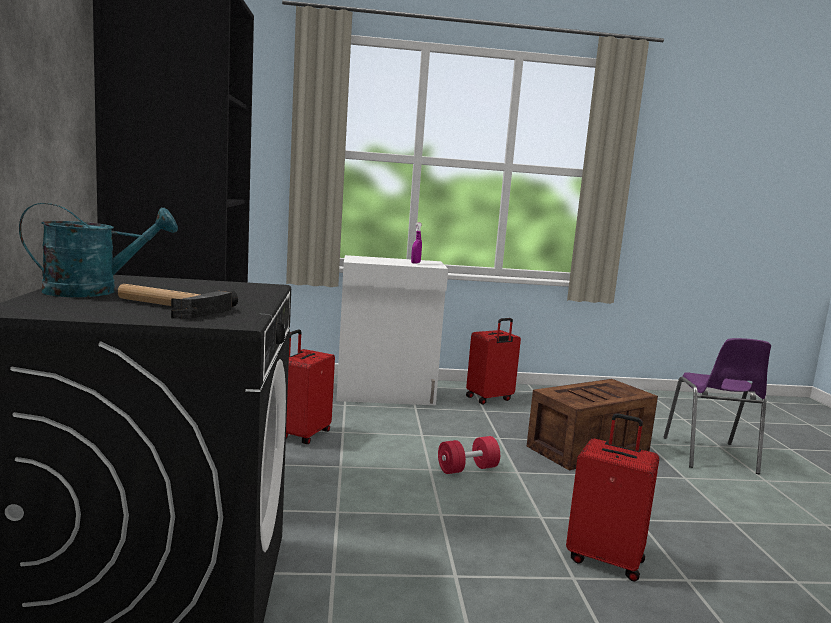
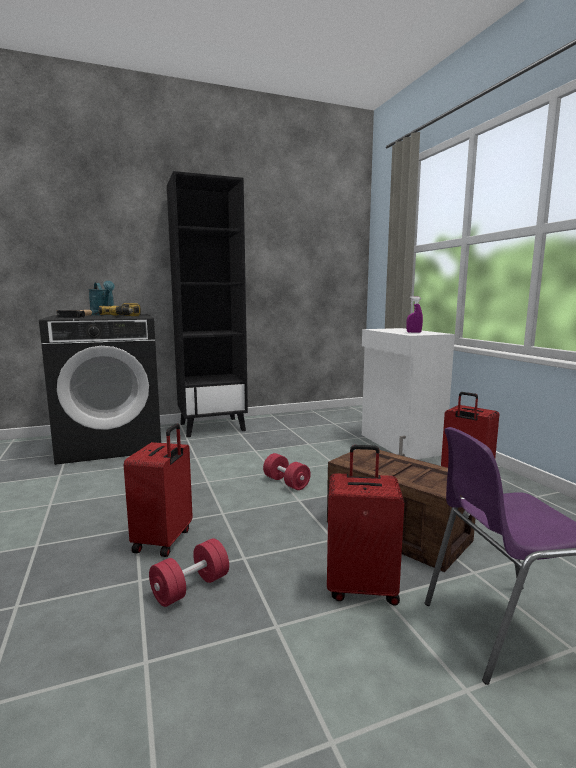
camera: 75 degrees right, 0 degrees up
(226, 290) = (125, 316): none -> power drill
(302, 435) = (291, 436): red suitcase -> red suitcase (362, 587)
(694, 552) = (190, 588): none -> red dumbbell

